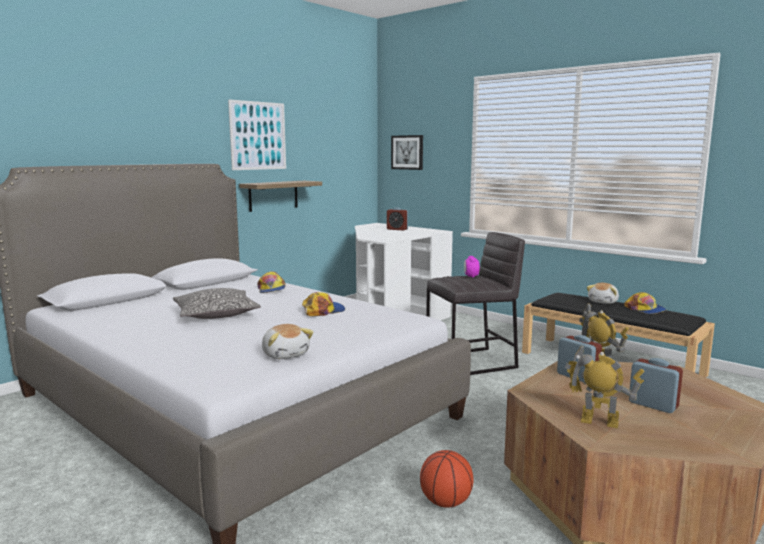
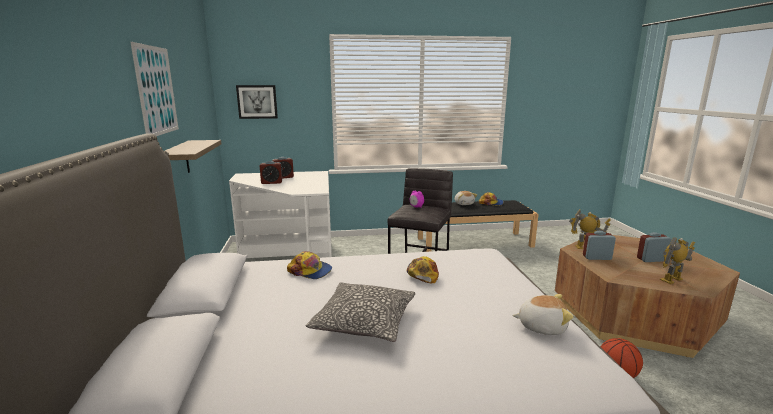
camera: 50 degrees left, 5 degrees up
(375, 231) = (271, 182): none -> alarm clock

